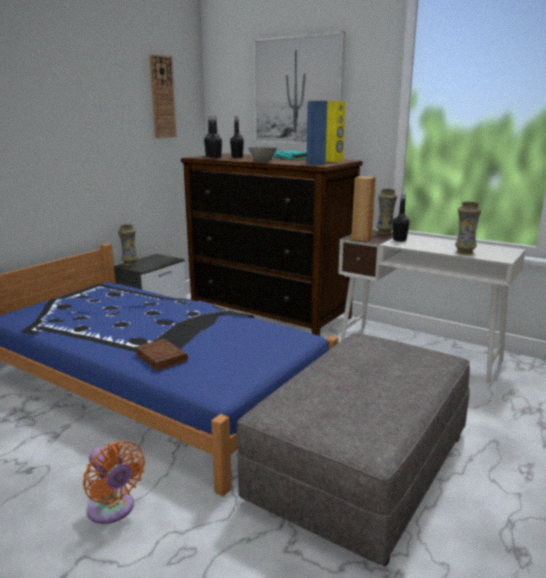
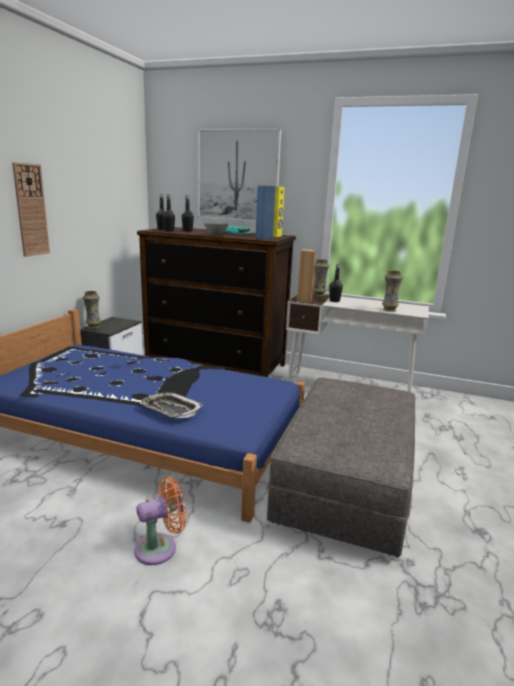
camera: 15 degrees left, 0 degrees up
(113, 510) = (160, 548): orange fan -> orange fan turned 60 degrees counterclockwise
(160, 357) = (171, 409): brown book -> tray
(162, 97) = (115, 175): wall clock -> wall clock (31, 210)

